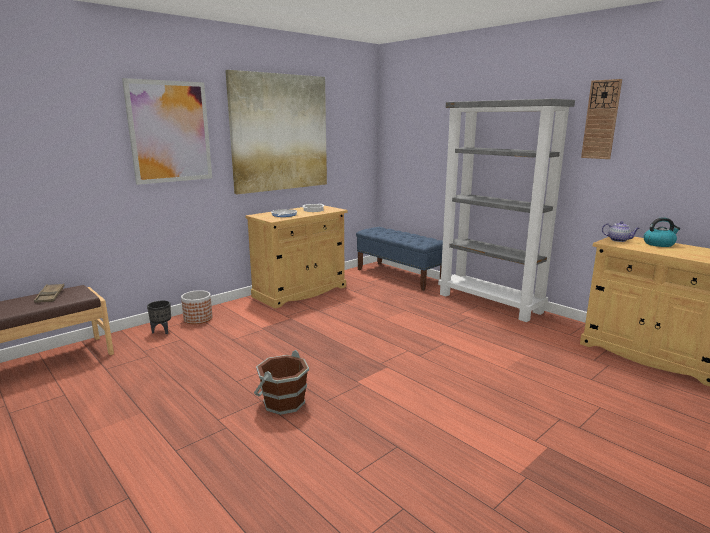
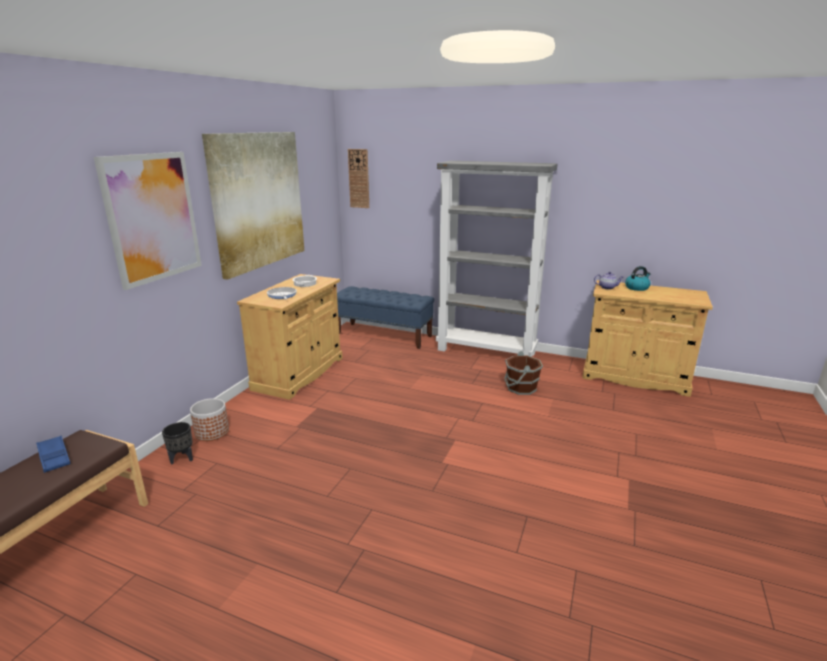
camera: 25 degrees left, 5 degrees up
(50, 296) = (54, 457): brown tray -> blue tray
(283, 402) = (394, 504): brown bucket -> brown bucket (520, 388)
(601, 120) = (580, 182): wall clock -> wall clock (359, 178)

